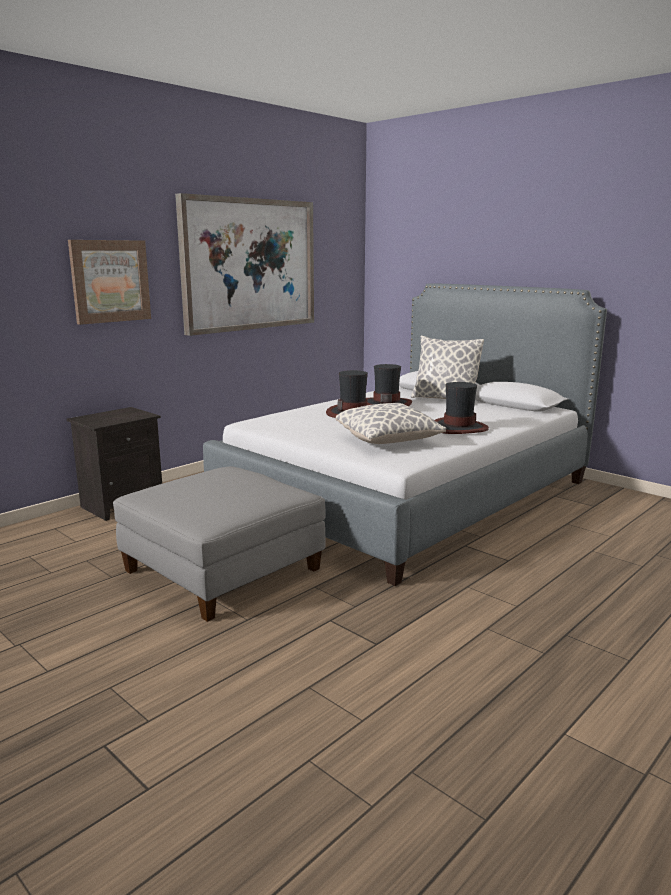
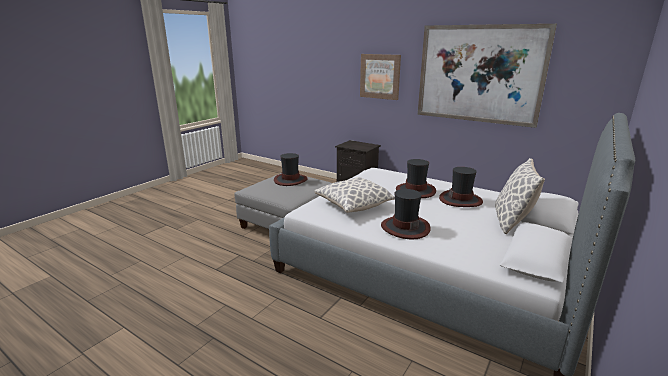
camera: 80 degrees right, 5 degrees up
(199, 486) = (290, 180): none -> hat

